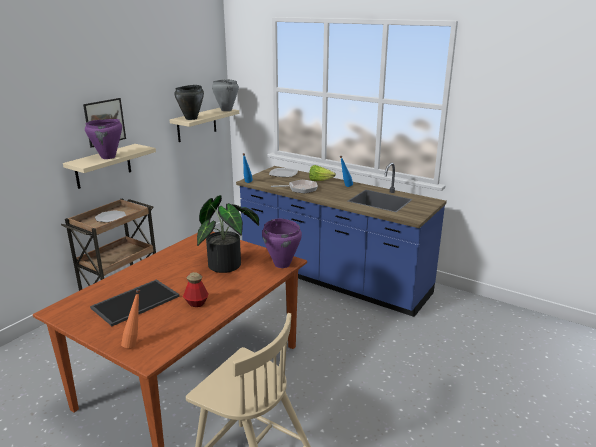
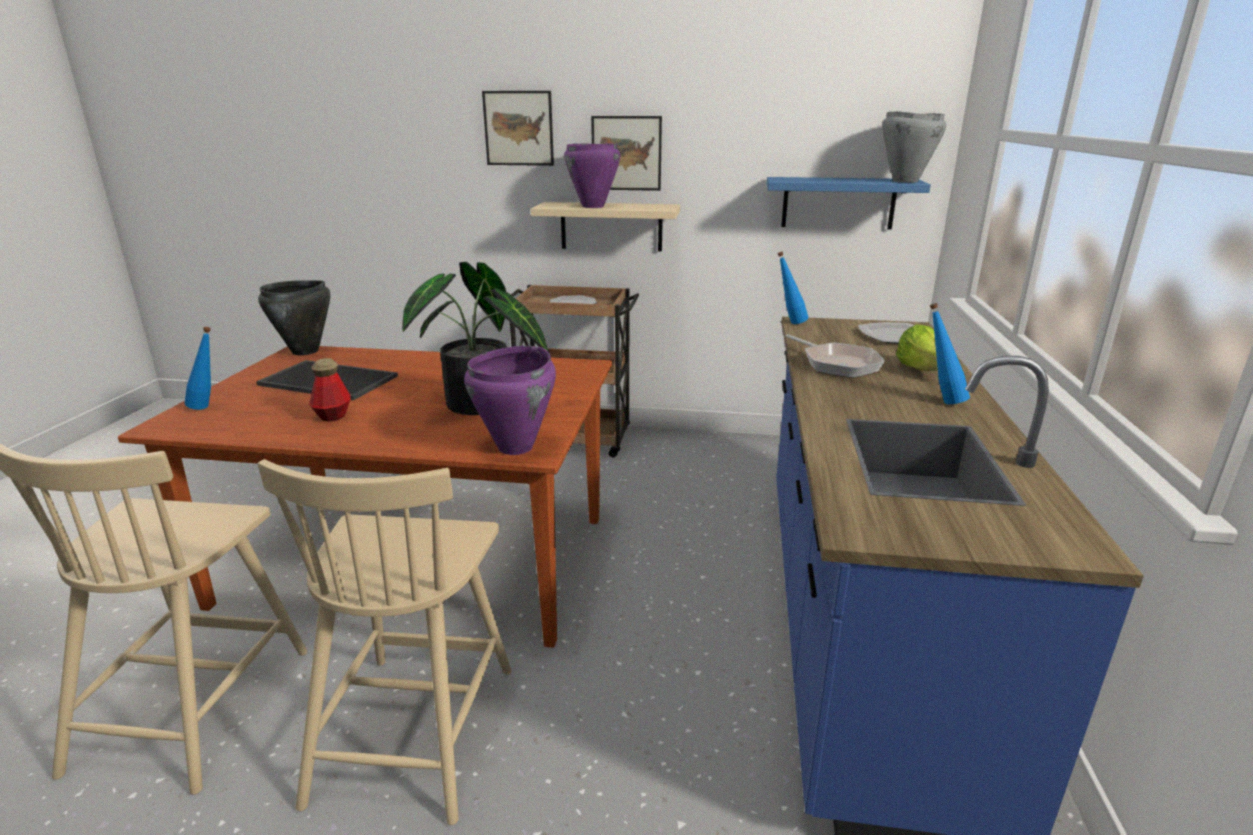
camera: 65 degrees right, 0 degrees up
(39, 120) = (518, 128): none -> picture
(135, 343) = (209, 408): orange bottle -> blue bottle
(191, 118) = (796, 179): black cooking pot -> black cooking pot (305, 351)
(196, 125) = (838, 203): beige shelf -> blue shelf
(318, 392) = (415, 728): none -> beige chair

